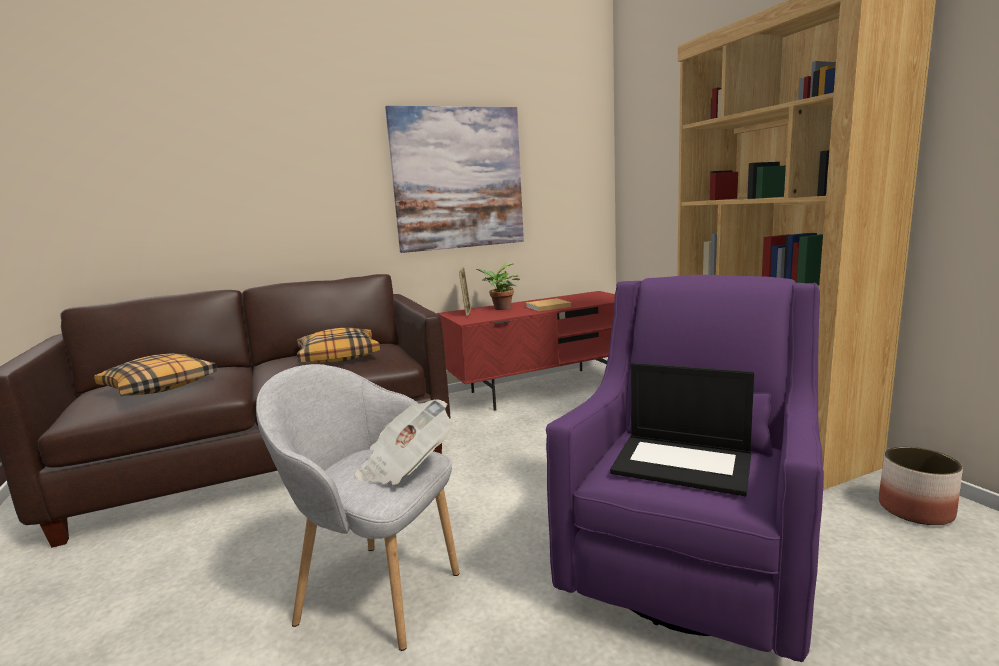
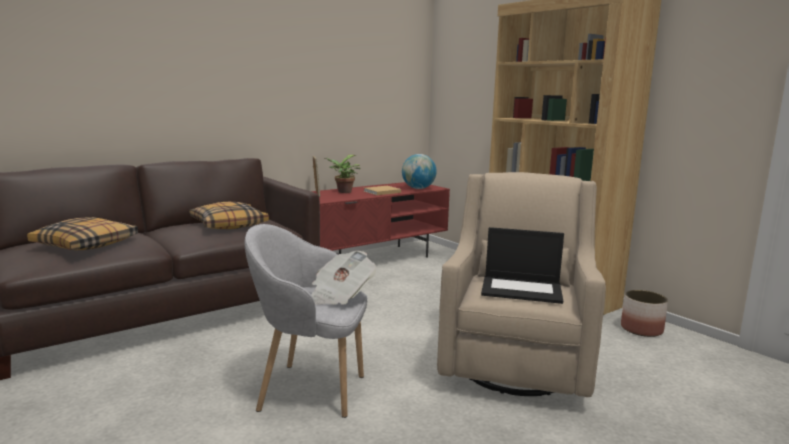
camera: 15 degrees left, 0 degrees up
(458, 179) = (312, 81): picture -> none
(596, 300) = (418, 188): none -> globe
(691, 566) = (515, 364): purple armchair -> beige armchair

